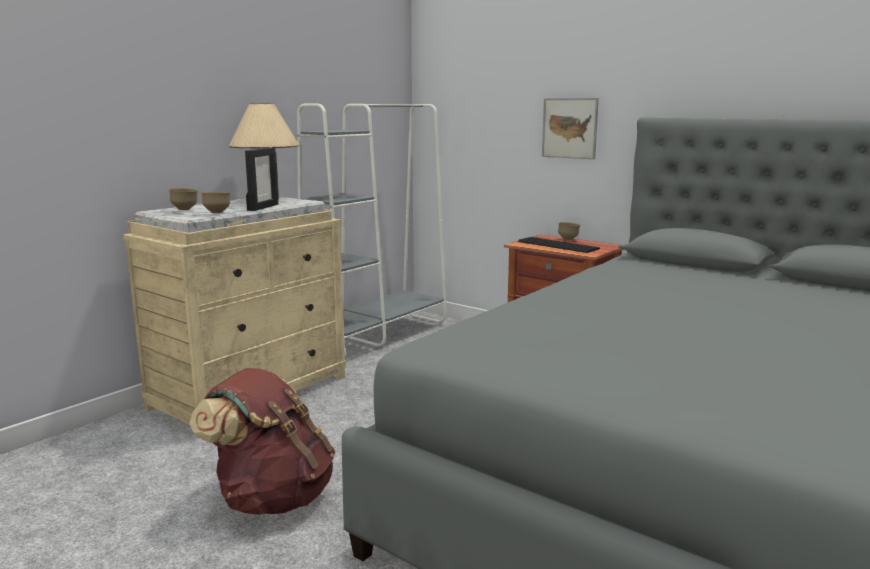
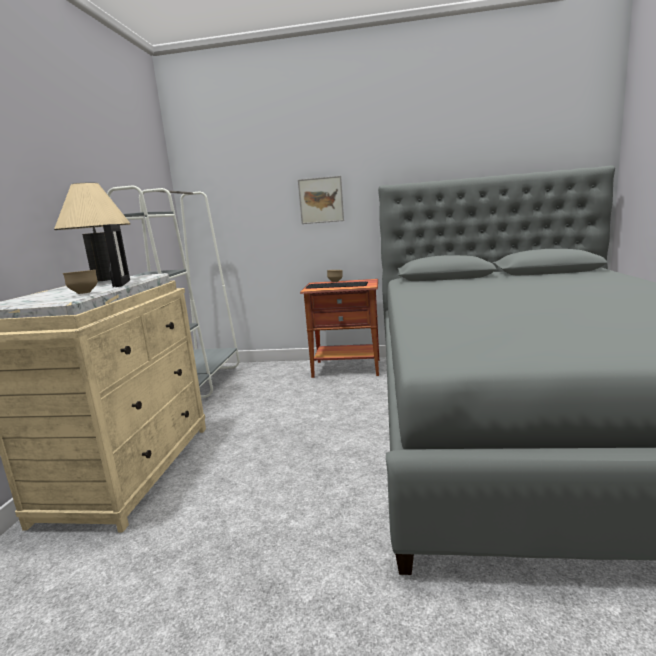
camera: 30 degrees left, 0 degrees up
(185, 210) = (35, 297): brown bowl -> none
(272, 498) = (265, 558): brown backpack -> none

